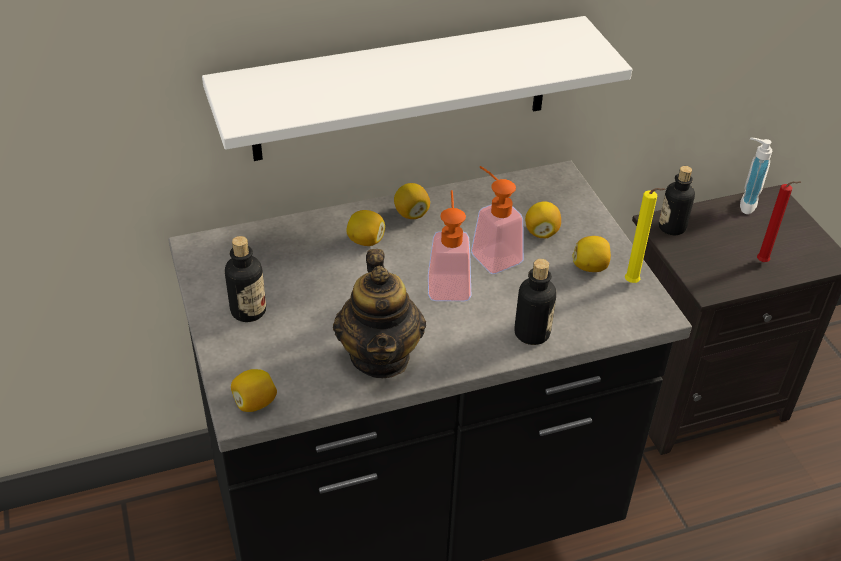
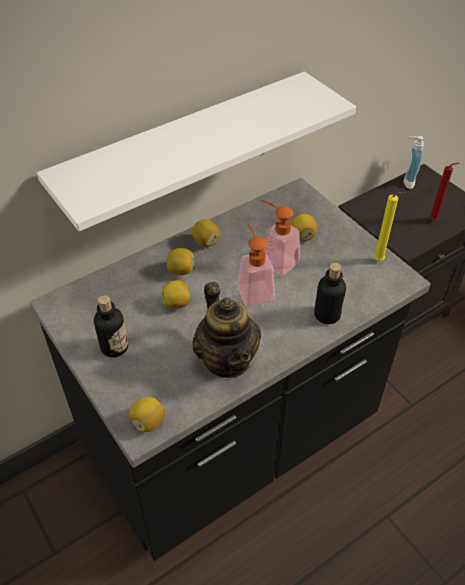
camera: 15 degrees left, 5 degrees up
(590, 267) = (346, 255): lemon -> lemon (177, 303)
(672, 227) = (367, 208): bottle -> none

